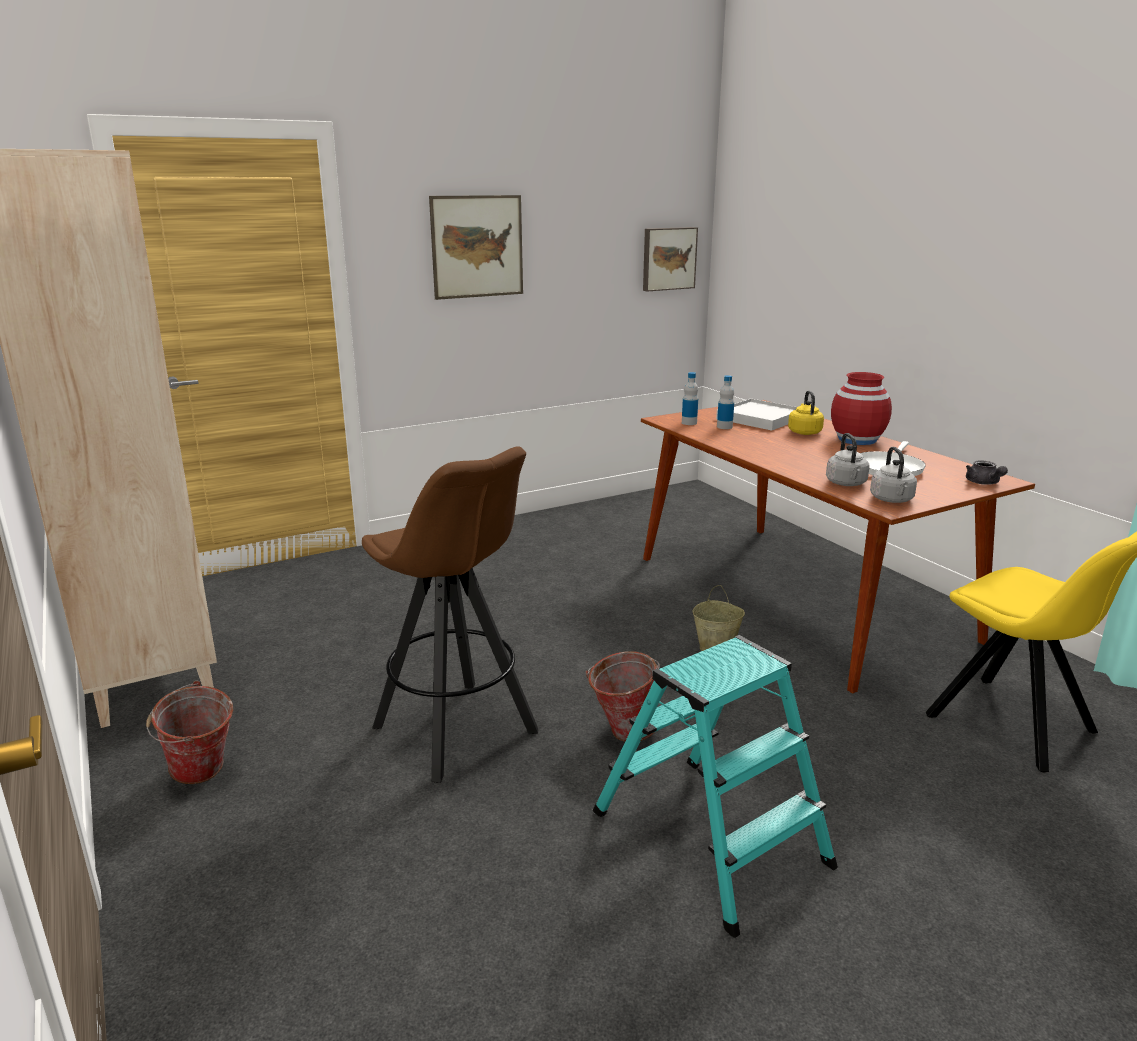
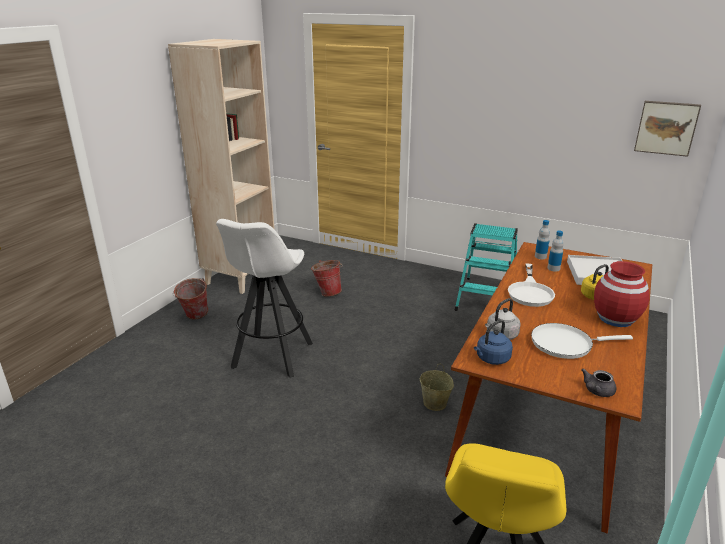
camera: 55 degrees right, 5 degrees up
(457, 732) = (271, 356): brown stool -> white stool
(477, 246) = (495, 98): picture -> none
(622, 732) = (315, 402): bucket -> bucket (327, 292)
(709, 837) = (251, 462): turquoise step ladder -> turquoise step ladder (487, 297)
(764, 448) = (530, 292): none -> white frying pan
(892, 500) = (491, 359): grey kettle -> blue kettle

